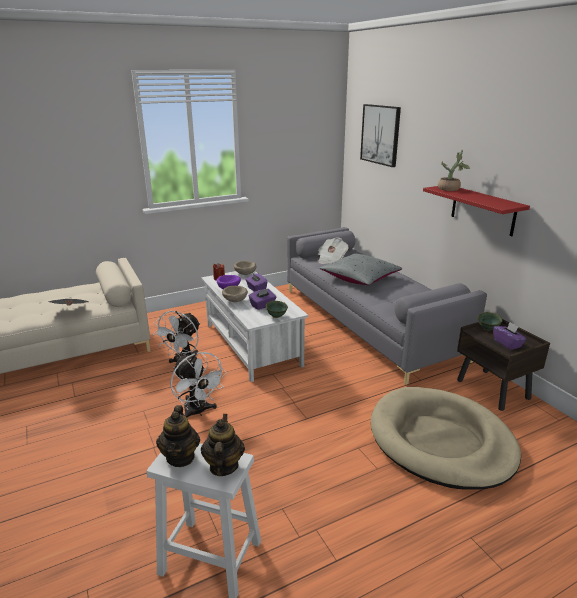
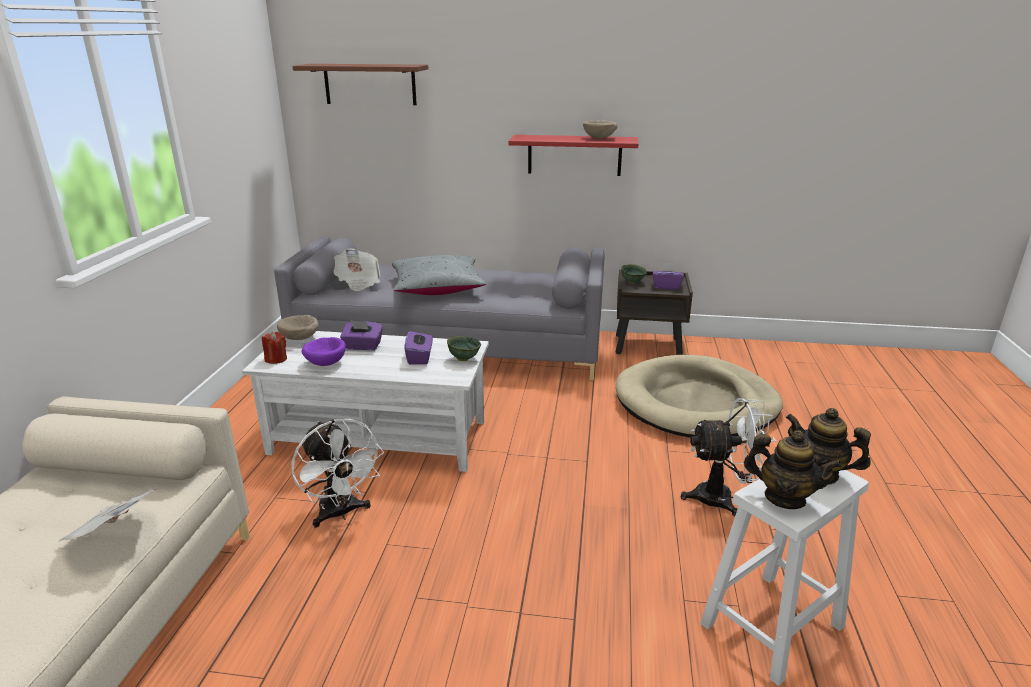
camera: 55 degrees left, 0 degrees up
(198, 412) = (483, 541): white fan -> white fan (723, 498)
(235, 301) = (374, 370): beige bowl -> beige bowl (600, 138)
(380, 134) = (370, 84): picture -> brown shelf
(450, 189) = (537, 137): potted plant -> none

